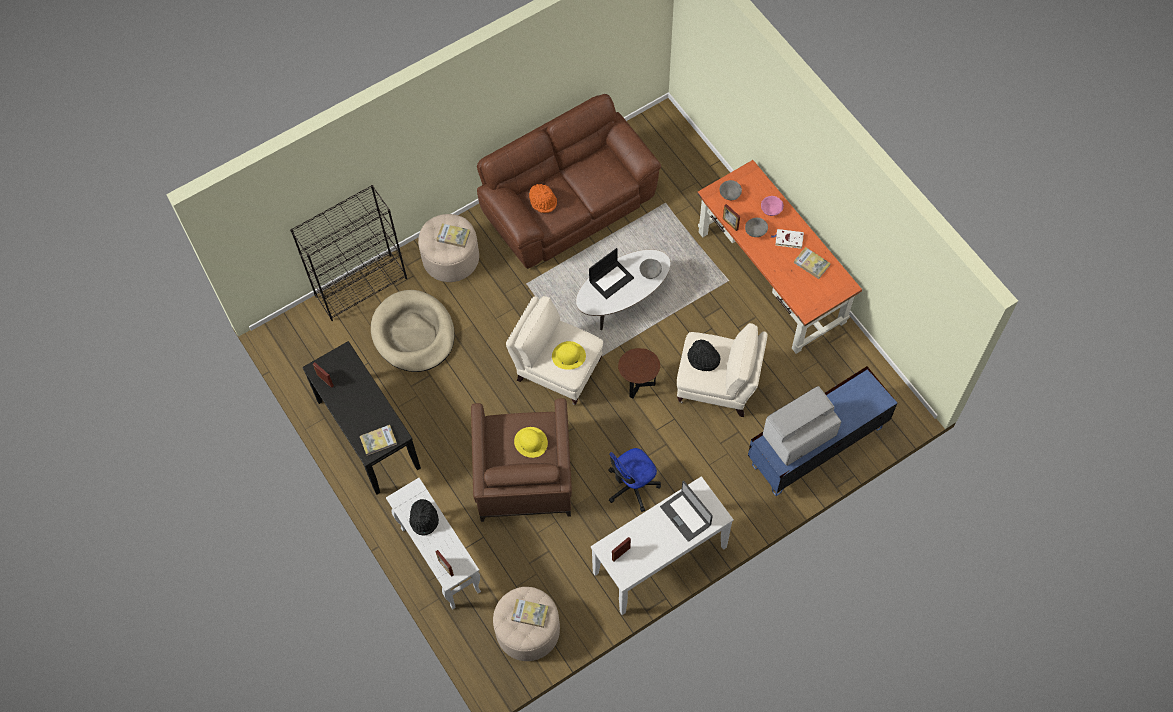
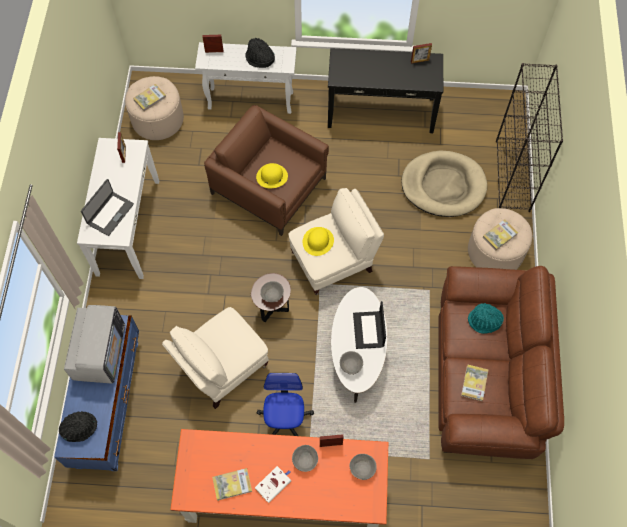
camera: 125 degrees right, 0 degrees up
(378, 441) = (343, 65): book -> book (474, 383)
(543, 201) = (484, 321): orange hat -> turquoise hat
(632, 486) = (196, 247): office chair -> office chair (285, 419)
(641, 362) = (272, 295): none -> grey bowl
(686, 515) = (110, 213): laptop -> laptop turned 120 degrees clockwise
(703, 359) = (231, 337): black hat -> black hat (79, 427)
(771, 210) = (316, 494): pink bowl -> none

